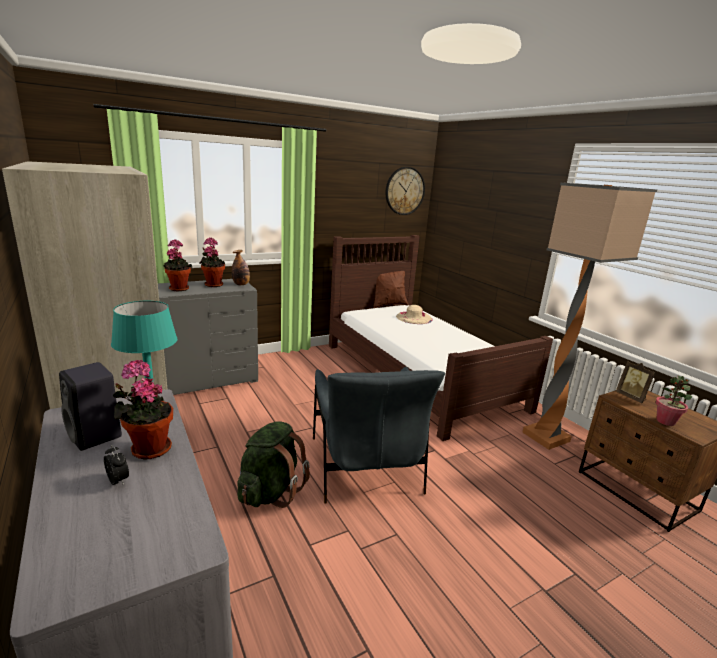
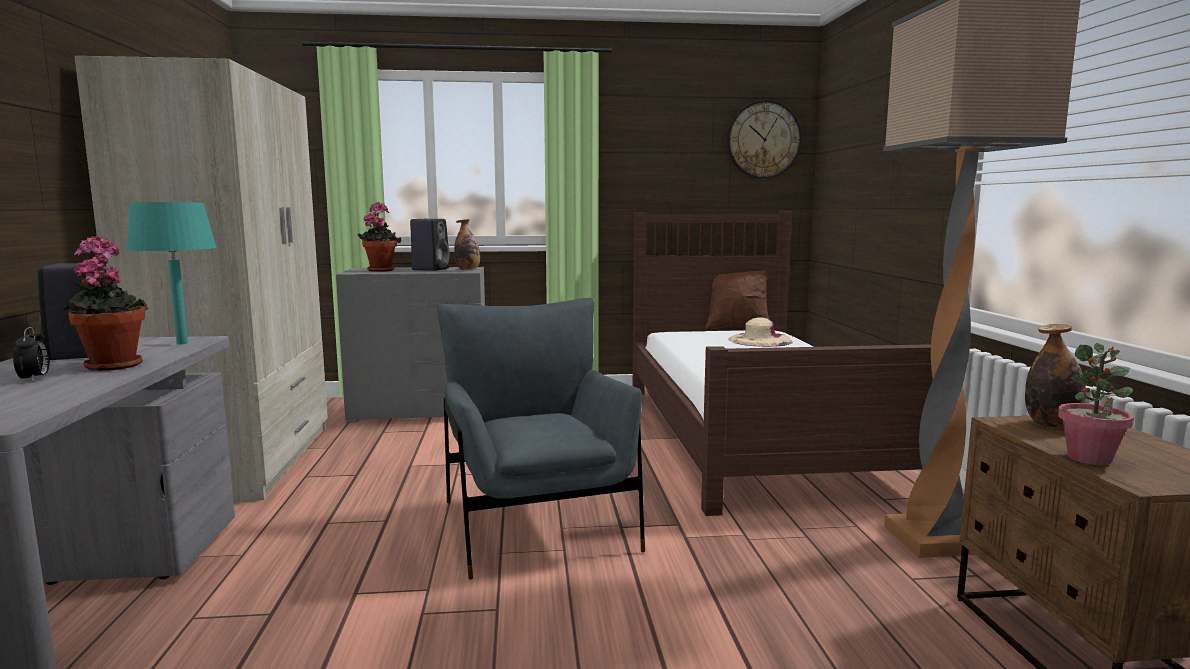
camera: 25 degrees right, 10 degrees down
(213, 284) = (431, 269): potted plant -> black speaker
(270, 491) = (370, 528): green backpack -> none
(365, 465) = (537, 524): grey armchair -> grey armchair turned 150 degrees clockwise
(631, 397) = (1052, 425): picture frame -> bottle

